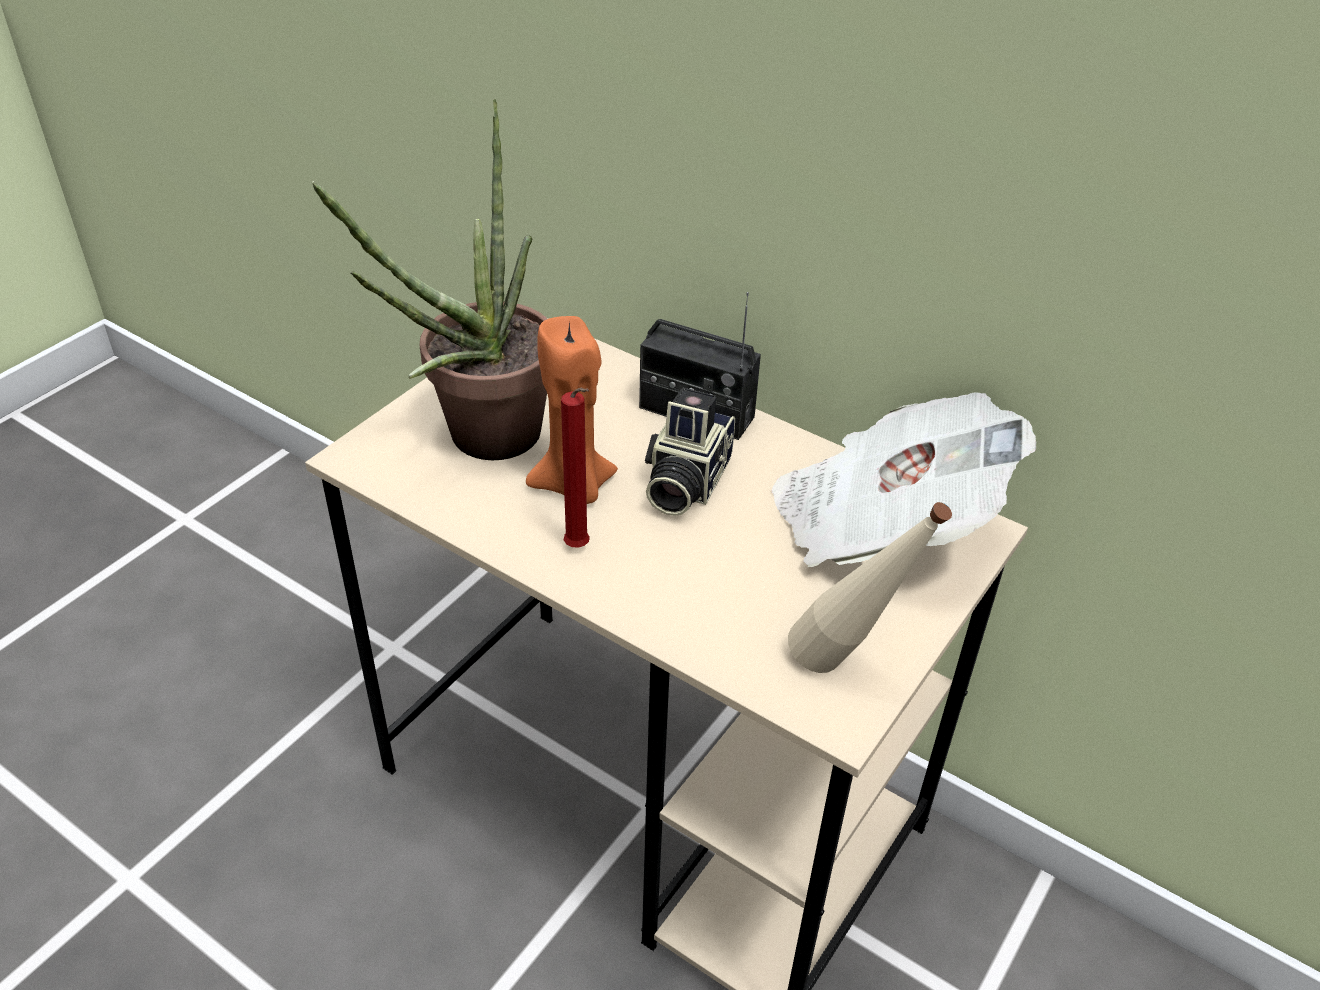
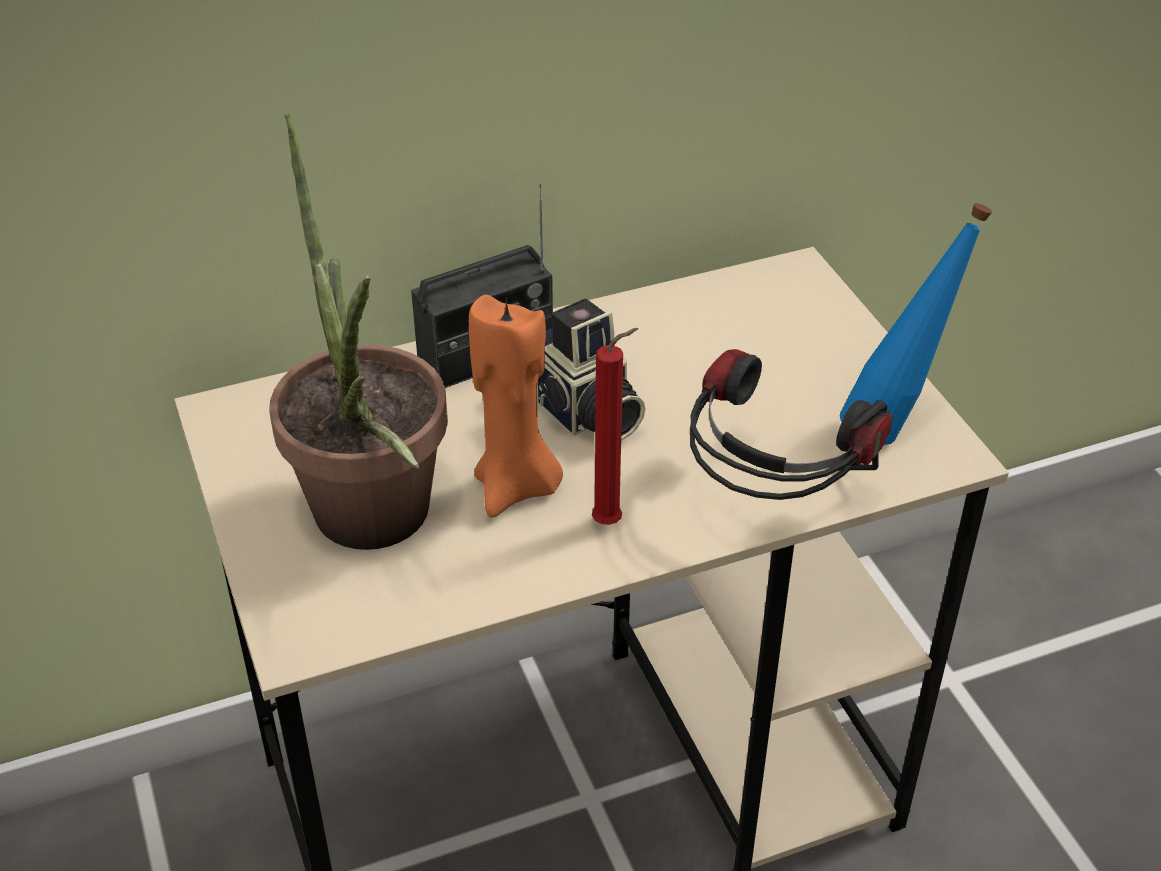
camera: 55 degrees left, 0 degrees up
(677, 625) = (769, 502): none -> headphones
(846, 667) = (896, 424): beige bottle -> blue bottle
(883, 523) = (744, 318): newspaper -> none

